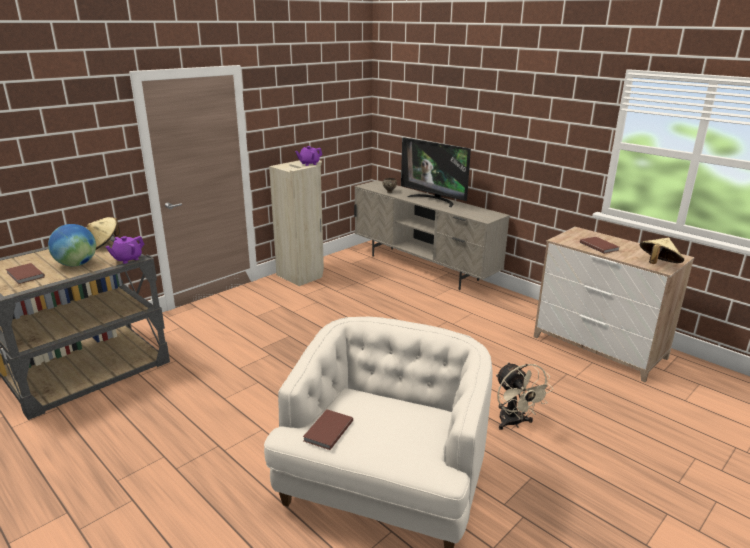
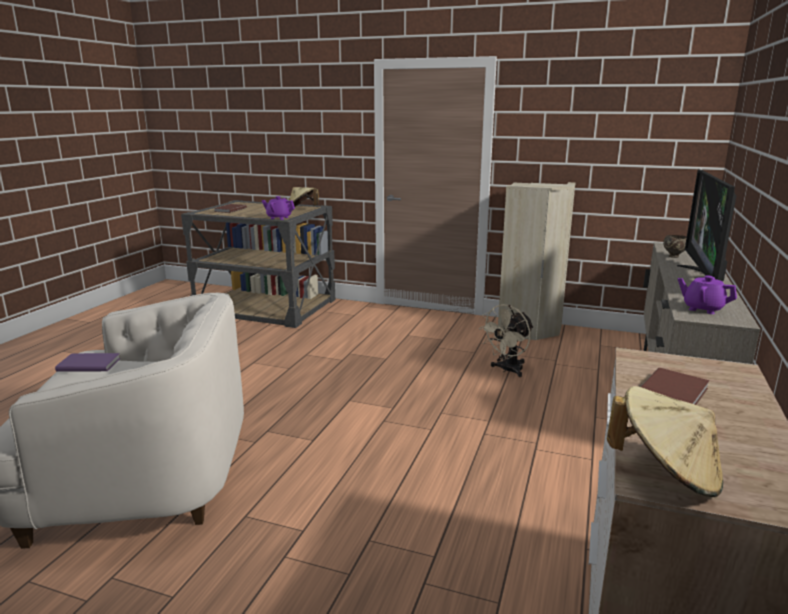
camera: 65 degrees right, 5 degrees down
(77, 264) = (258, 213): globe -> none
(309, 164) = (547, 185): purple teapot -> purple teapot (702, 309)
(327, 431) = (89, 364): brown book -> purple book
(514, 423) = (301, 557): beige fan -> beige fan (507, 370)

